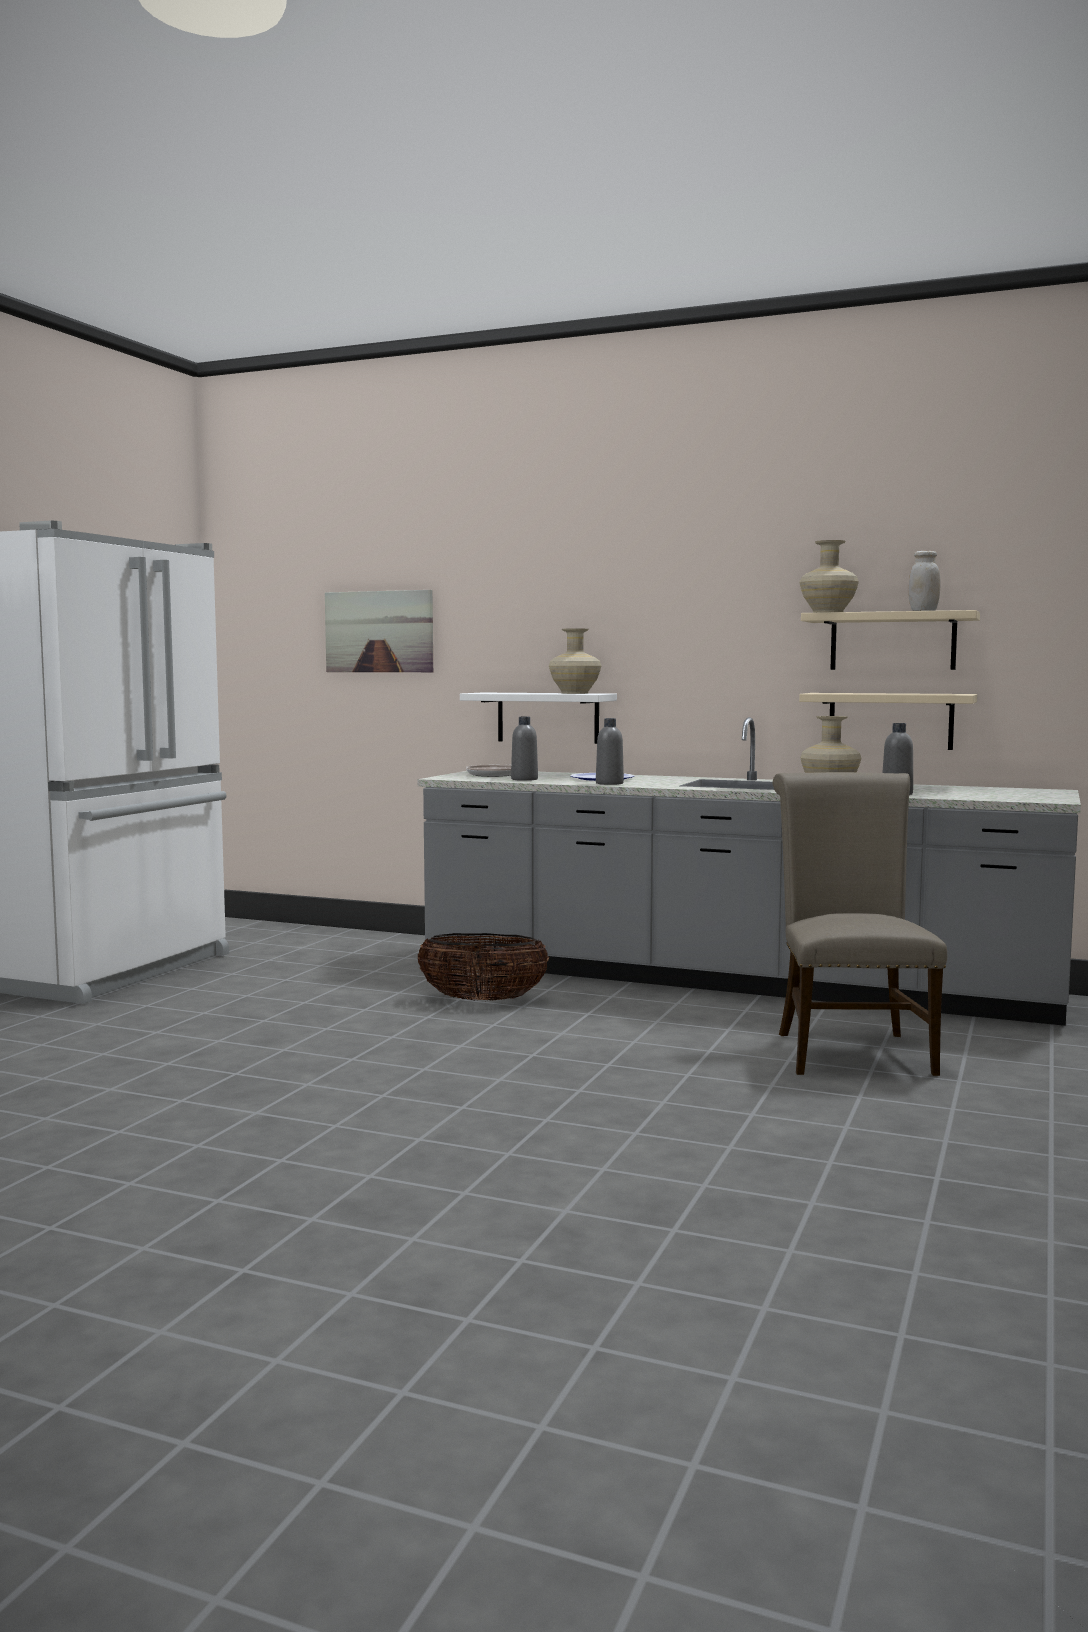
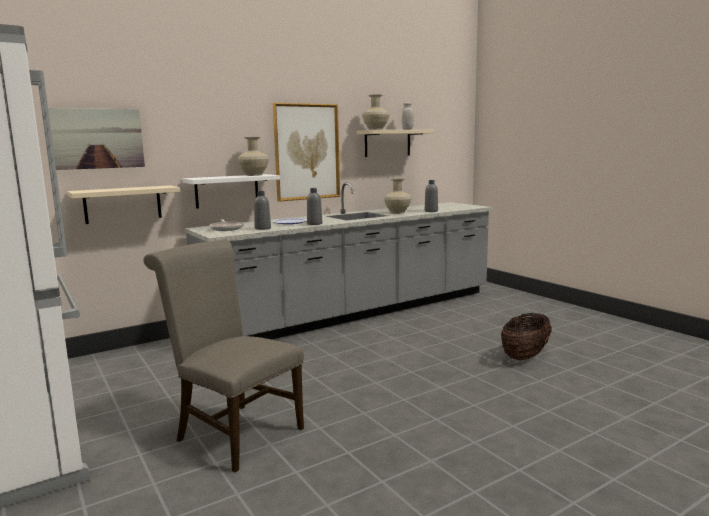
camera: 55 degrees left, 5 degrees up
(483, 1000) = (306, 359): basket -> basket (525, 356)
(697, 656) = (307, 152): none -> picture
(850, 1050) = (472, 322): beige chair -> beige chair (234, 432)
(890, 720) = (388, 179): beige shelf -> beige shelf (123, 204)

